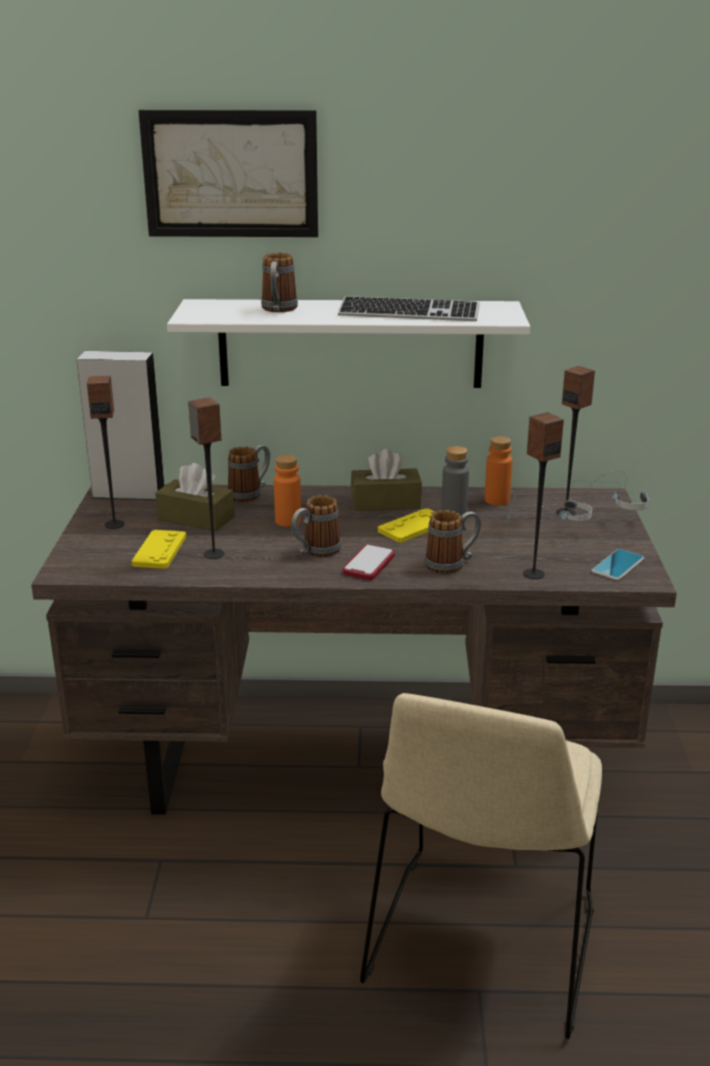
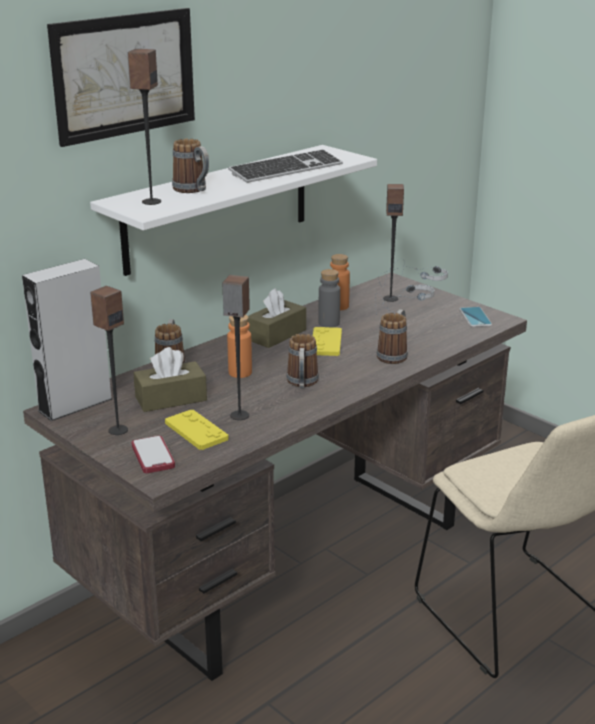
camera: 45 degrees left, 0 degrees up
(368, 564) = (350, 376): phone -> phone (153, 456)
(533, 574) = (446, 341): speaker -> speaker (151, 202)

